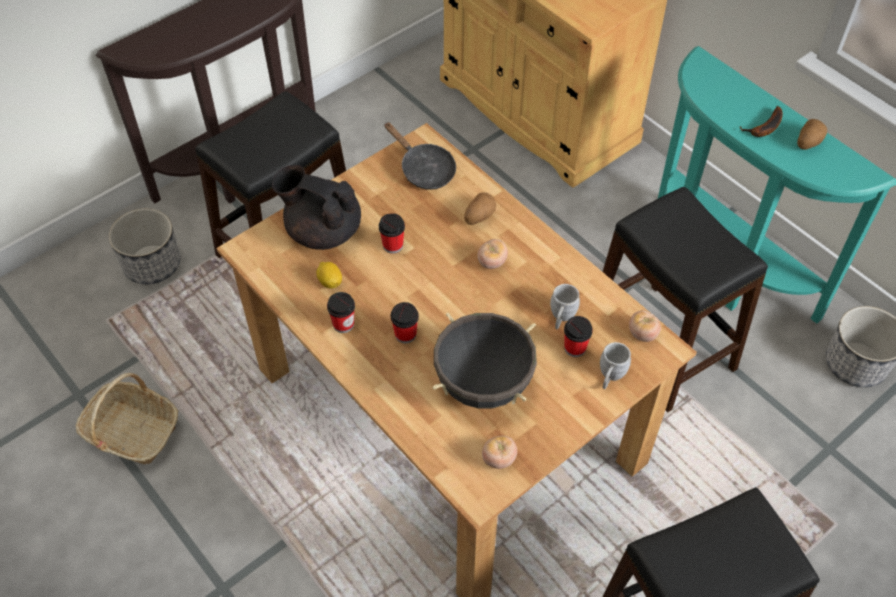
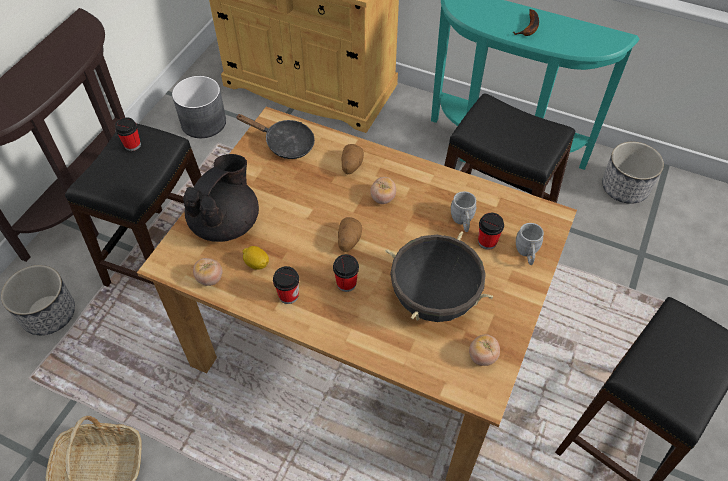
camera: 25 degrees left, 0 degrees up
(322, 231) = (226, 223): black teapot -> black teapot turned 120 degrees clockwise
(393, 245) = (294, 214): cup -> cup (132, 145)
(399, 115) = (204, 122): none -> grey planter
(642, 334) = (530, 211): tomato -> tomato (210, 278)
(807, 142) = (564, 29): potato -> potato (348, 241)

